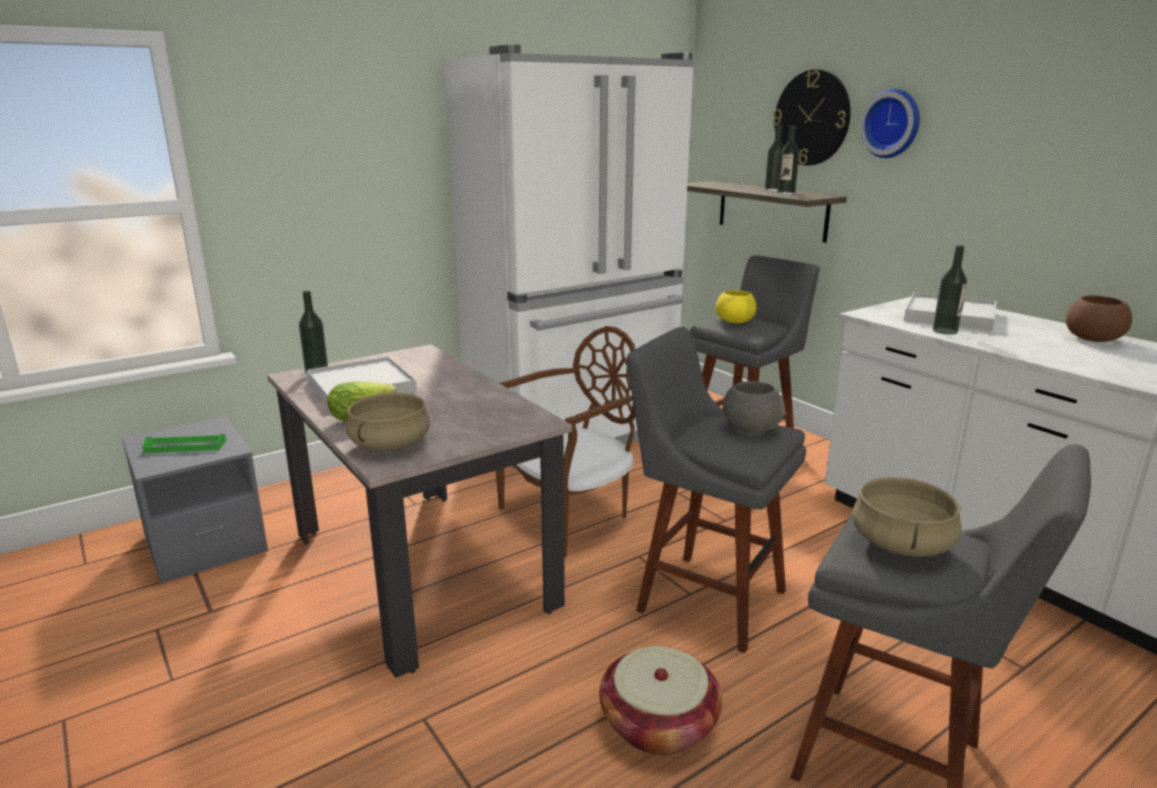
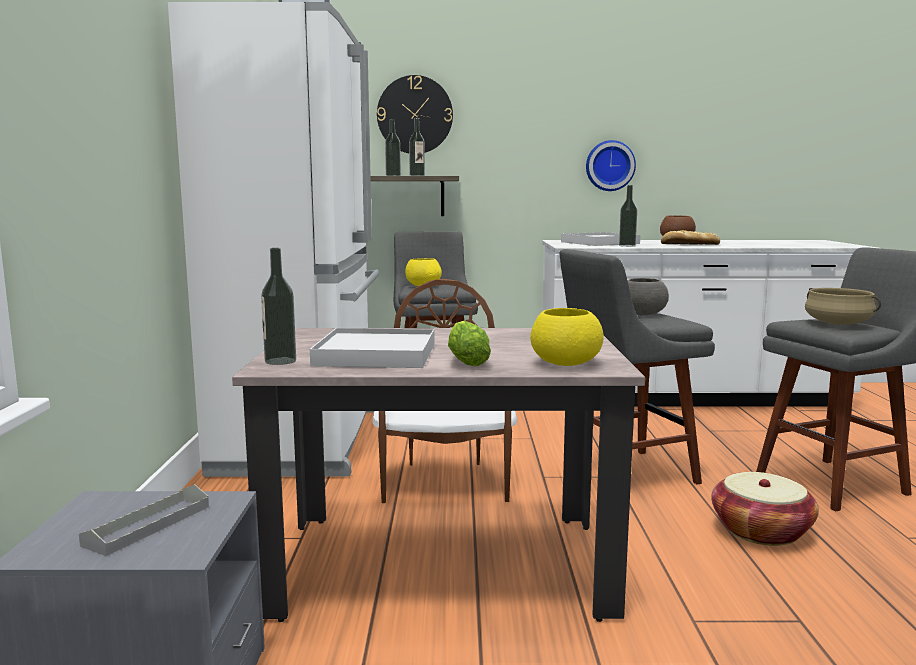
camera: 55 degrees left, 10 degrees down
(185, 447) = (148, 525): green tray -> grey tray
(389, 444) = (564, 363): beige cooking pot -> yellow bowl
(892, 123) = (491, 117): wall clock -> wall clock (609, 166)
(1059, 350) = (688, 244): none -> bread

